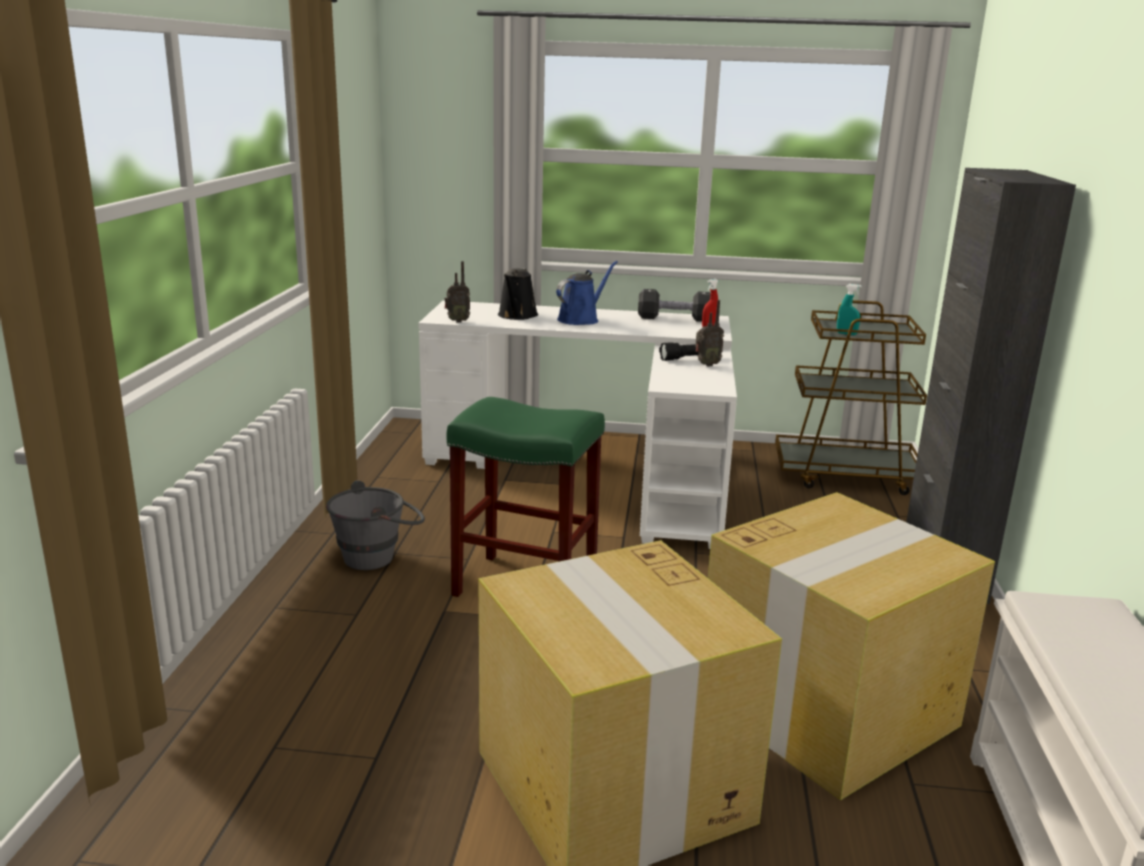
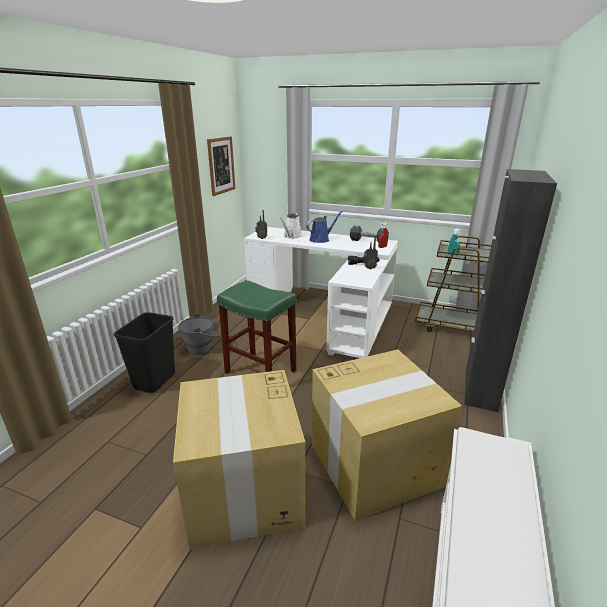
camera: 15 degrees right, 5 degrees up
(308, 627) = (155, 381): none -> black trash can
(357, 171) = (221, 165): none -> picture
(517, 316) = (292, 236): black watering can -> white watering can

